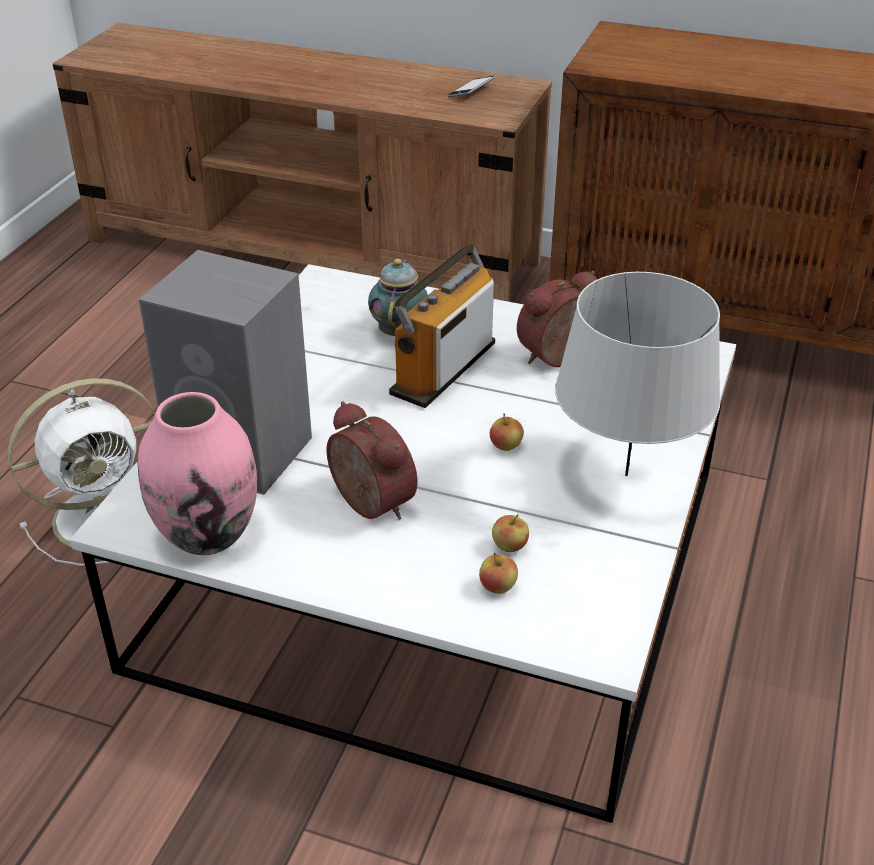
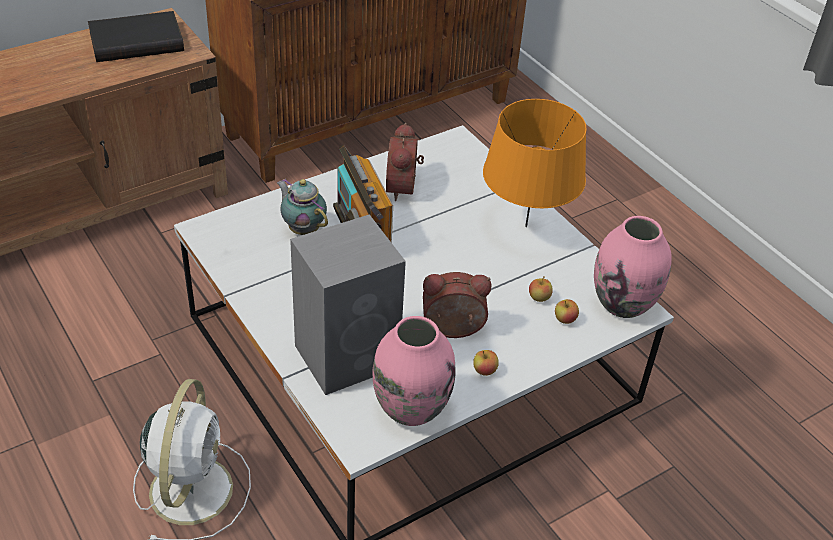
camera: 55 degrees left, 5 degrees up
(471, 91) = (137, 41): phone -> black book
(505, 446) = (458, 252): apple -> apple (484, 371)
(596, 628) = (623, 304): none -> pink vase
(626, 475) = (526, 226): grey table lamp -> orange table lamp

